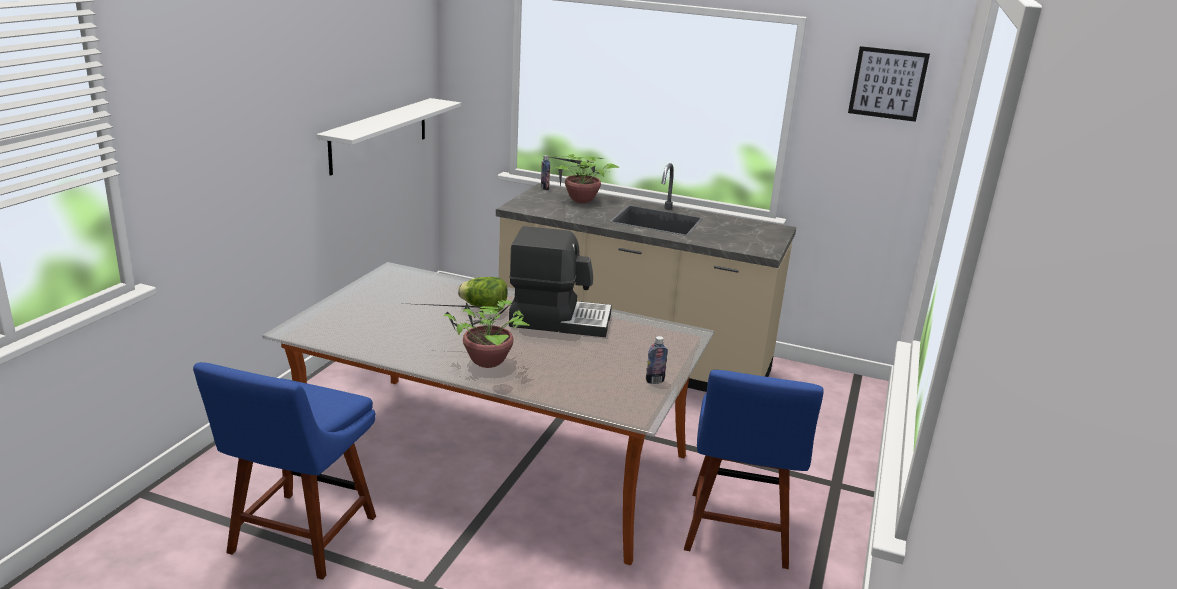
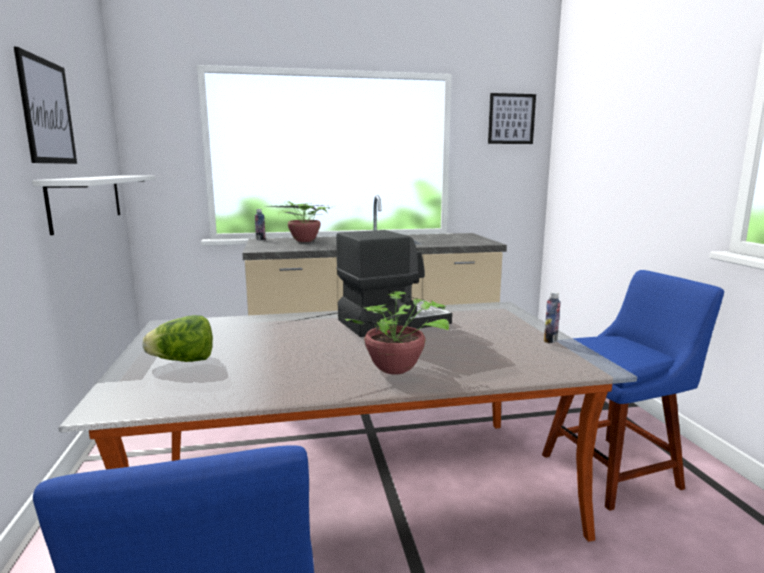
camera: 30 degrees left, 10 degrees down
(342, 69) = (47, 112): none -> picture
(484, 309) = (312, 331): lettuce -> lettuce (183, 361)
(737, 533) = (615, 469): blue chair -> blue chair turned 90 degrees counterclockwise

